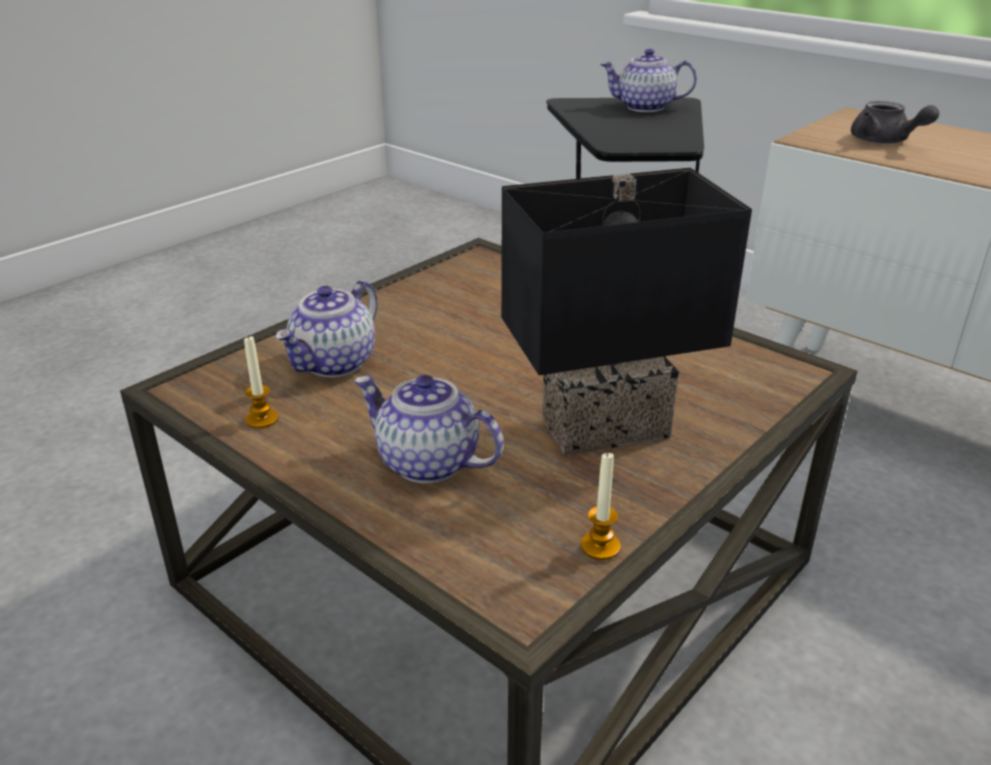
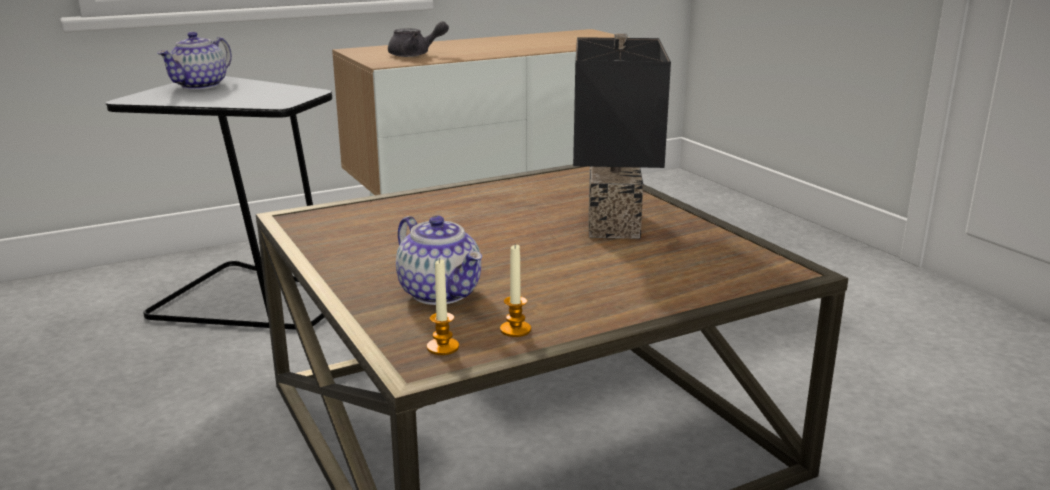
camera: 70 degrees left, 10 degrees down
(426, 463) = (624, 277): teapot -> none
(600, 546) = (742, 244): candle -> candle (443, 347)

